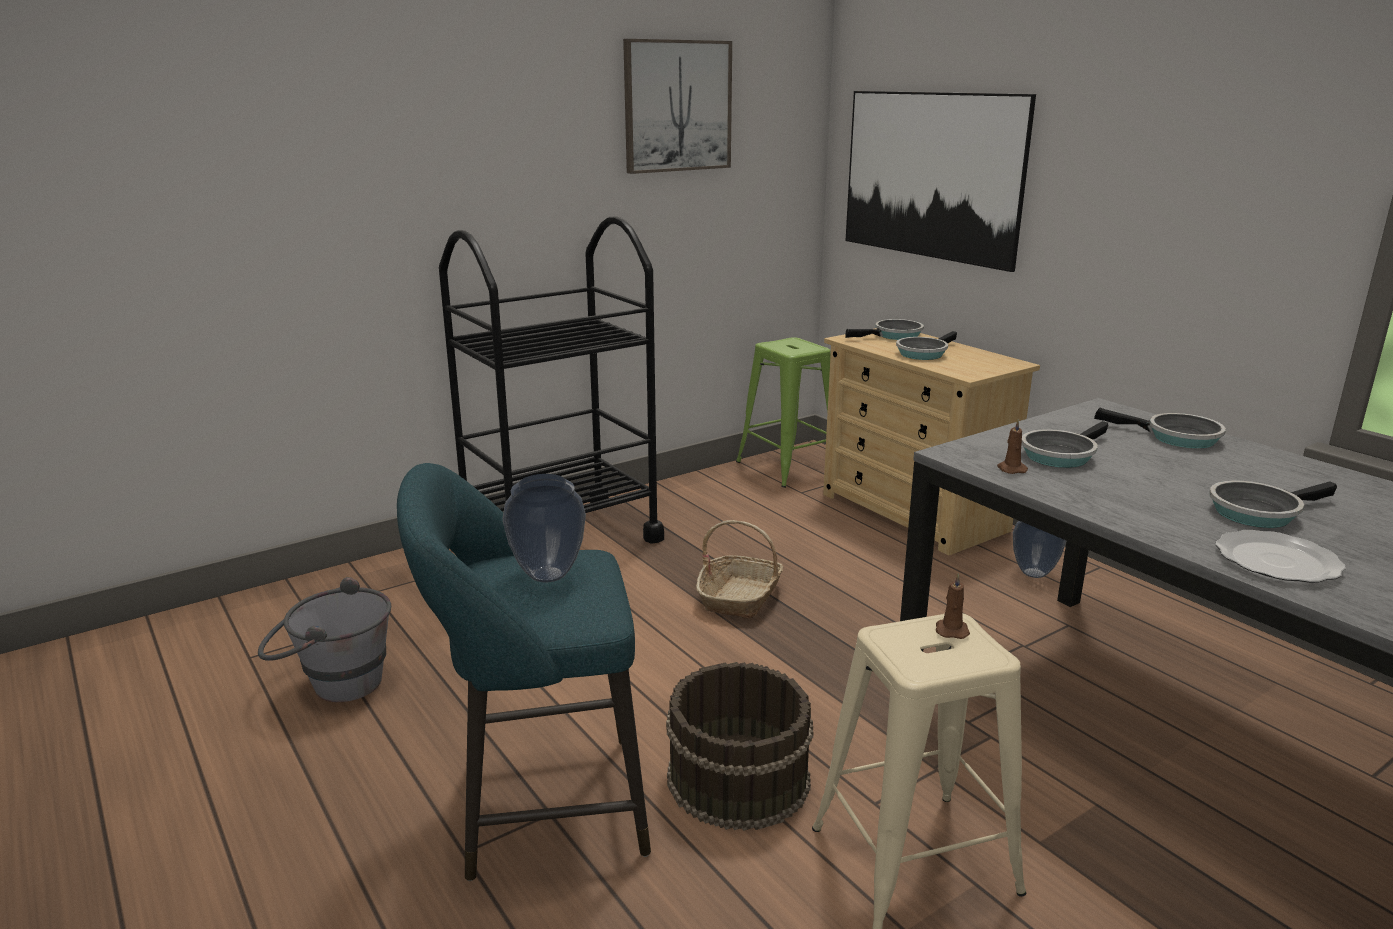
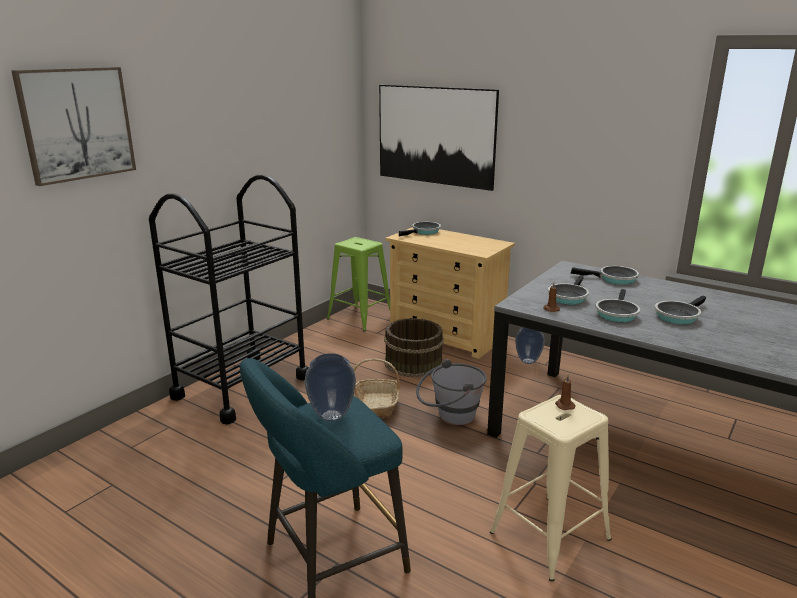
camera: 20 degrees left, 0 degrees up
(333, 684) = (141, 516): grey bucket -> grey bucket (449, 417)
(677, 106) = (280, 99): picture -> picture (77, 124)
(736, 779) = (433, 514): brown bucket -> brown bucket (413, 363)
(923, 353) = (448, 242): frying pan -> frying pan (616, 314)
(1275, 560) = (702, 341): plate -> none

